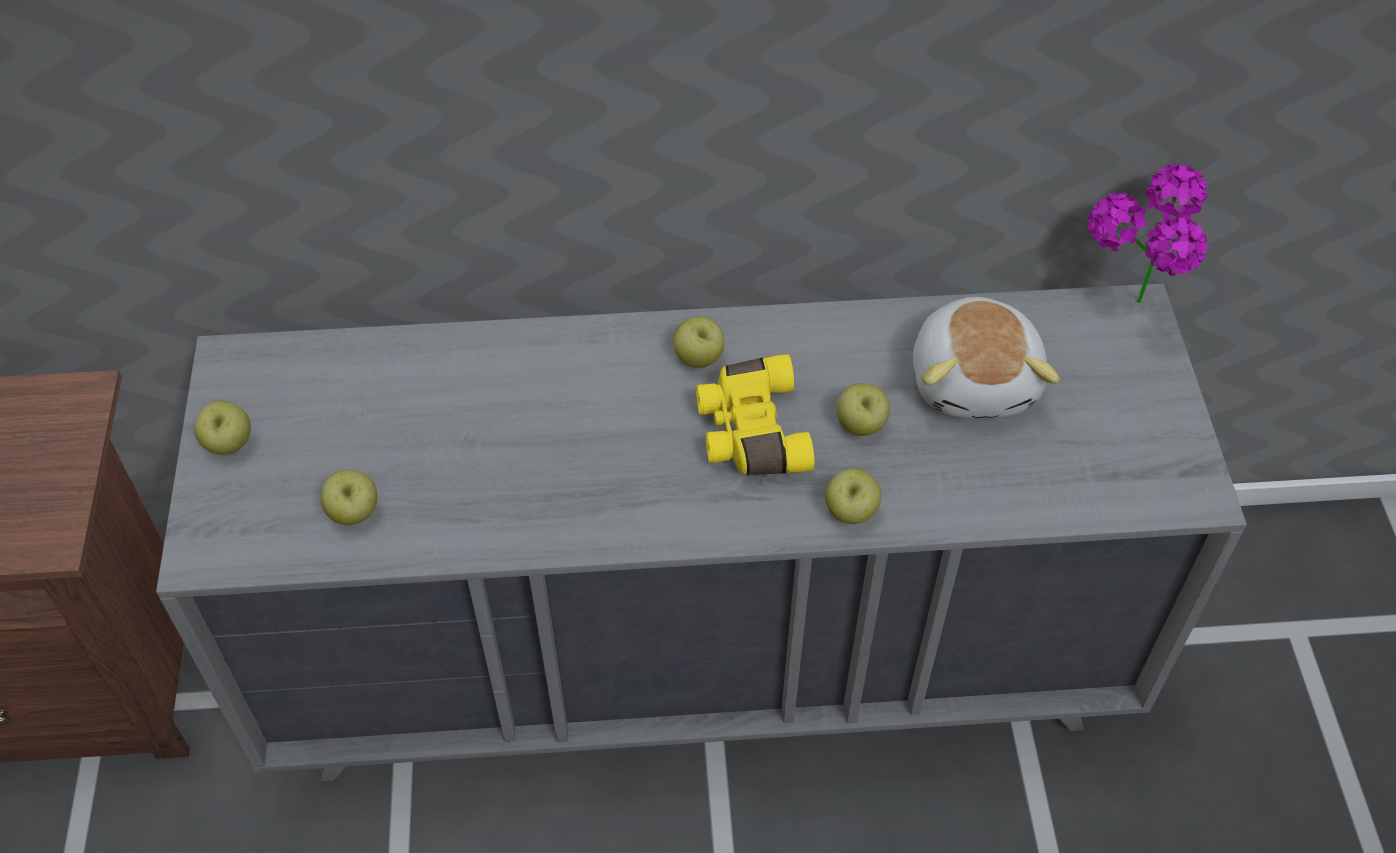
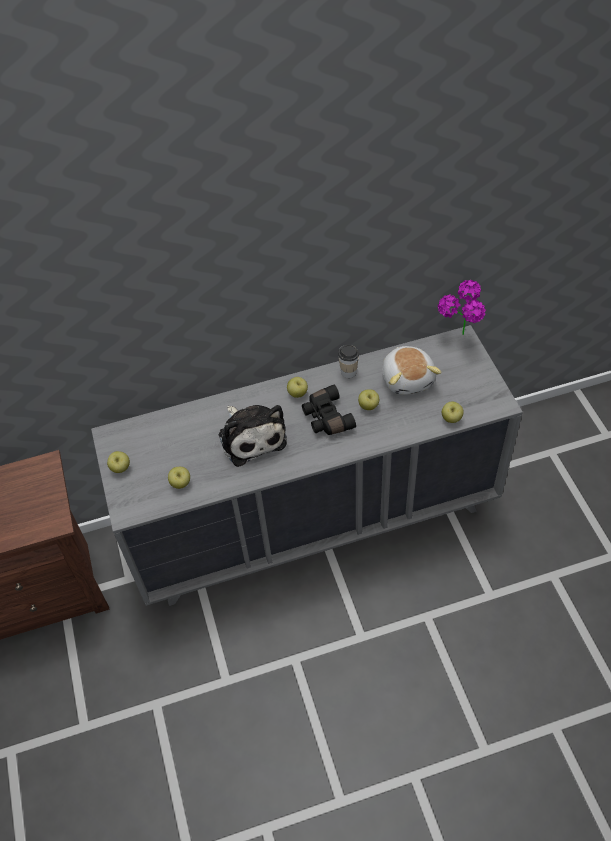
camera: 10 degrees left, 0 degrees up
(557, 436) = (251, 436): none -> plush toy
(749, 431) = (326, 418): yellow binoculars -> black binoculars
(835, 333) = (348, 372): none -> cup
(850, 512) = (374, 440): apple -> apple (451, 419)

